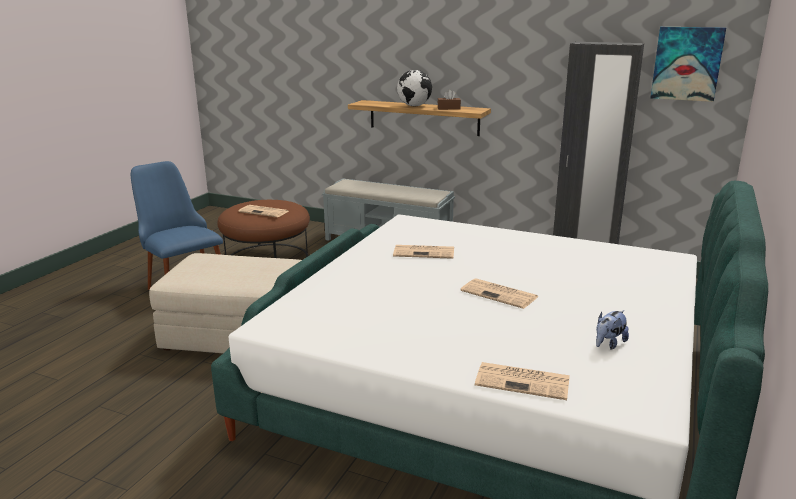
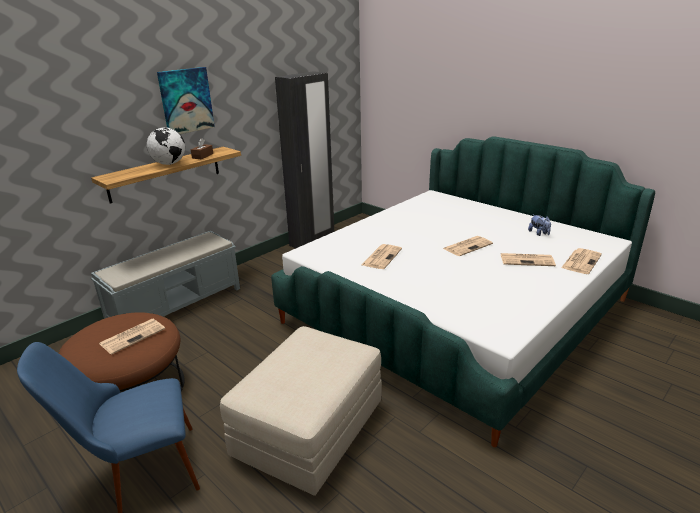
camera: 70 degrees left, 5 degrees up
(489, 336) = (527, 260): none -> newspaper
(687, 63) = (332, 81): picture -> picture (186, 100)

